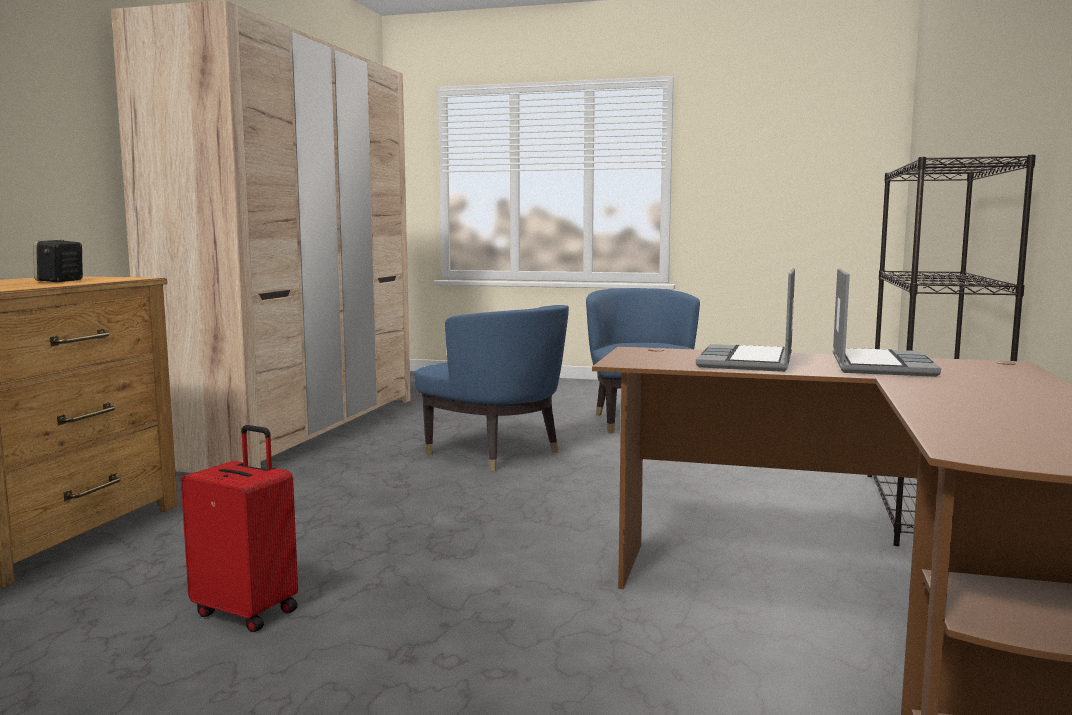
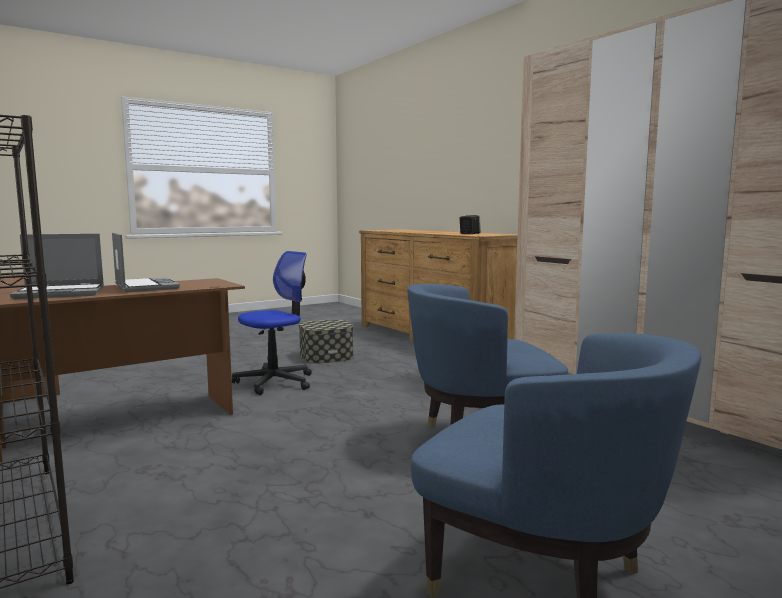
camera: 130 degrees right, 0 degrees up
(248, 611) = (326, 356): red suitcase -> storage box
(484, 578) = (275, 382): none -> office chair
(879, 365) = (62, 293): laptop -> laptop turned 75 degrees counterclockwise

